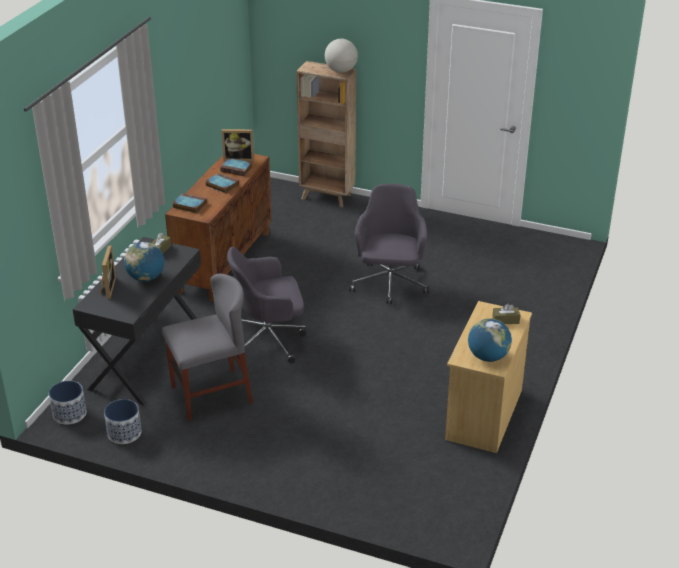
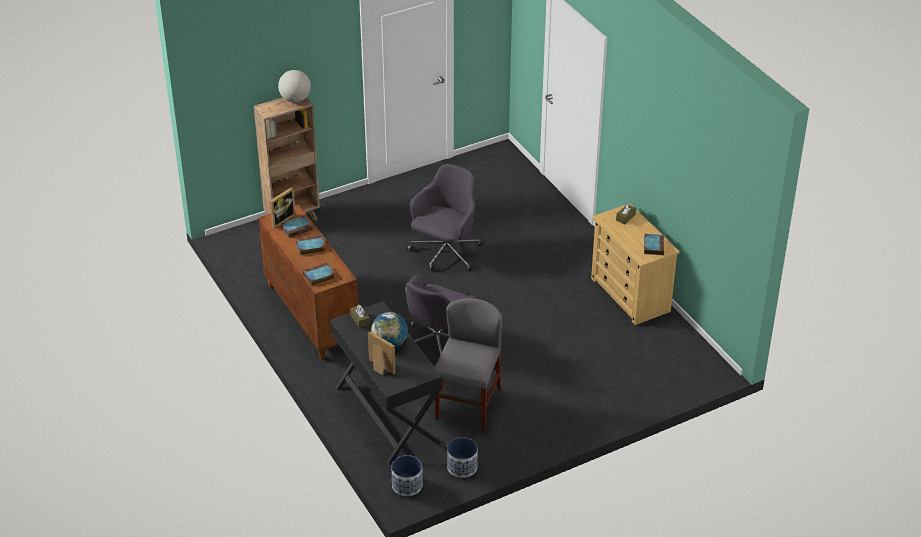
camera: 50 degrees left, 5 degrees up
(390, 284) = (445, 253): grey office chair -> grey office chair turned 75 degrees clockwise
(488, 357) = (653, 246): globe -> book

